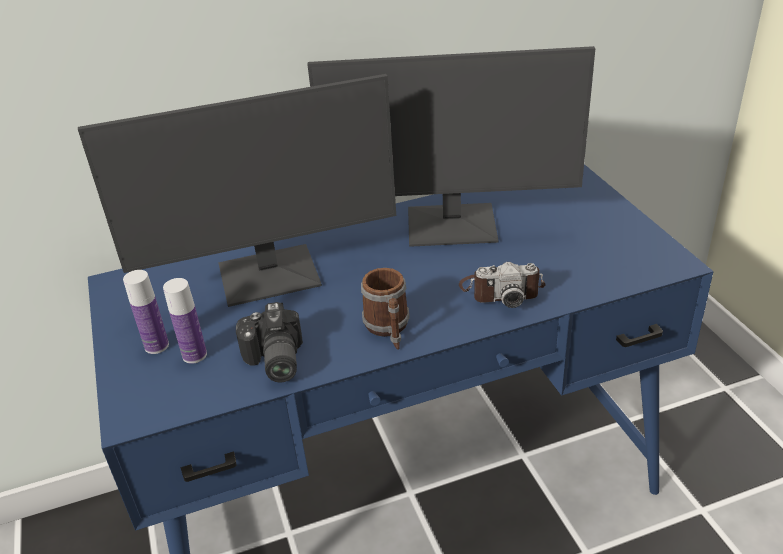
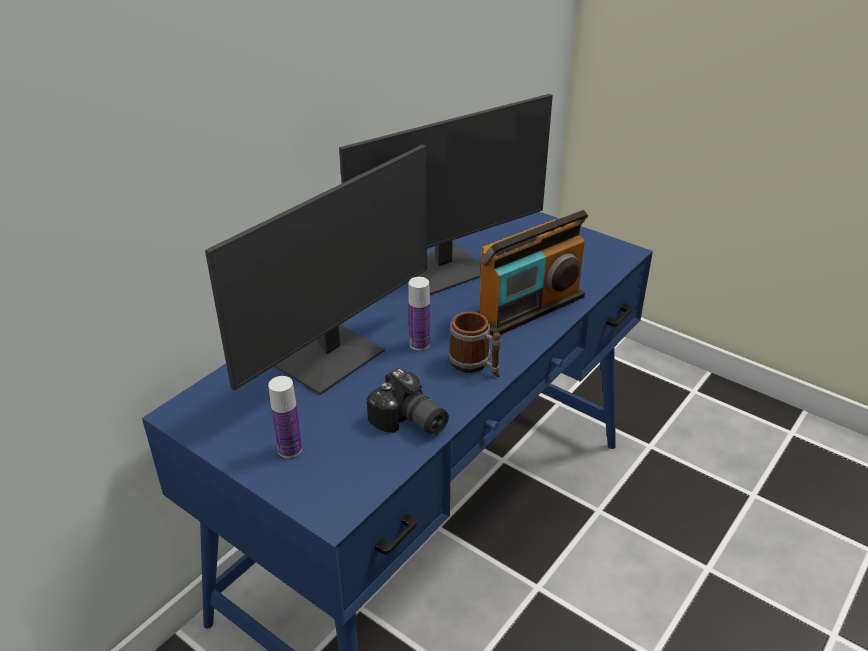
camera: 35 degrees left, 0 degrees up
(194, 355) = (334, 443): bottle -> bottle (419, 344)
(501, 290) = (528, 308): camera -> radio

